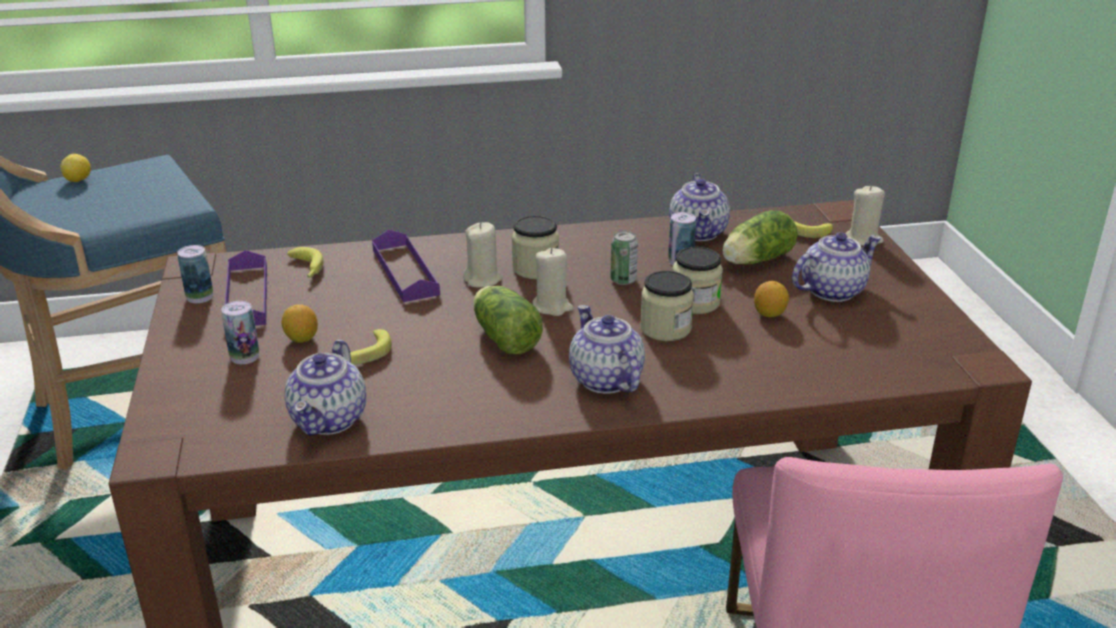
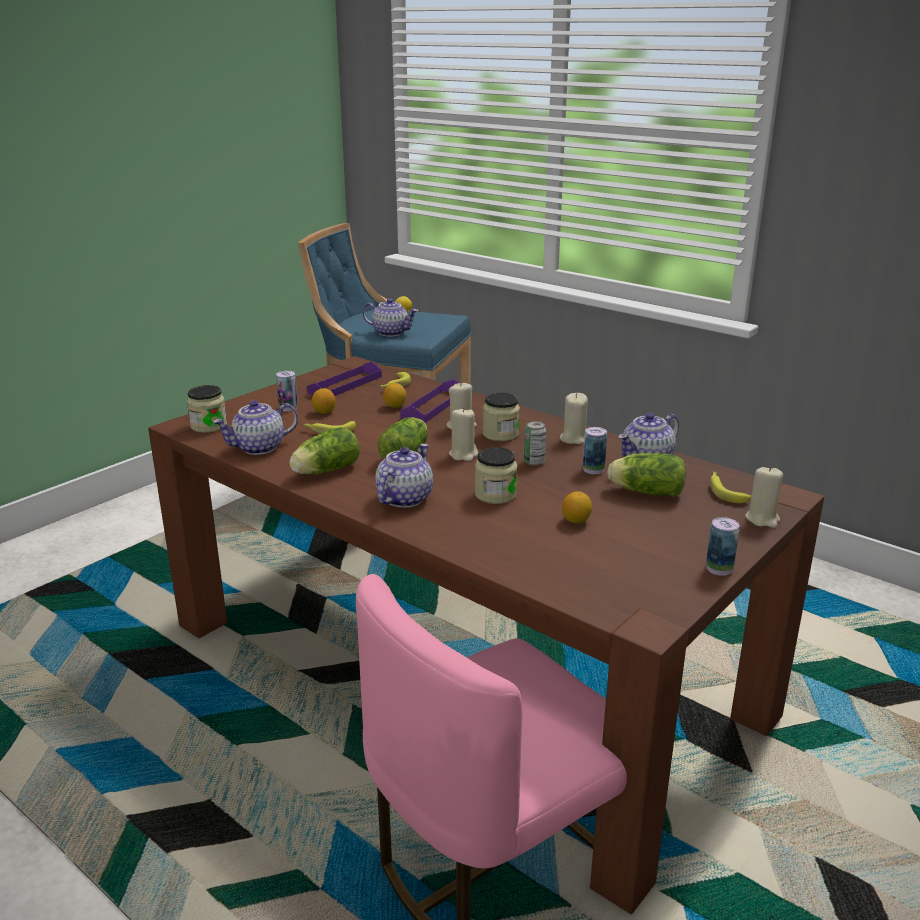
camera: 50 degrees right, 5 degrees down
(200, 297) = (327, 377): can -> can (719, 568)
(365, 292) = (395, 406): none -> lemon
(466, 401) = (324, 471): none -> lettuce
(603, 241) = (573, 439): none -> beige candle
(695, 302) = (546, 492): jar -> jar (209, 426)
(832, 290) = (654, 532): teapot -> teapot (391, 332)

